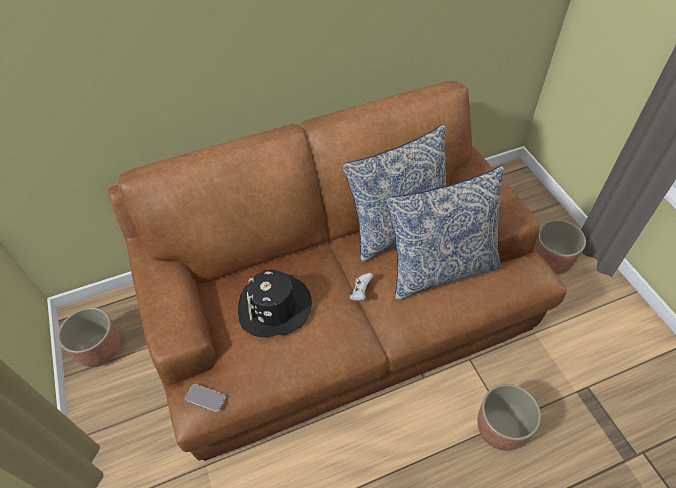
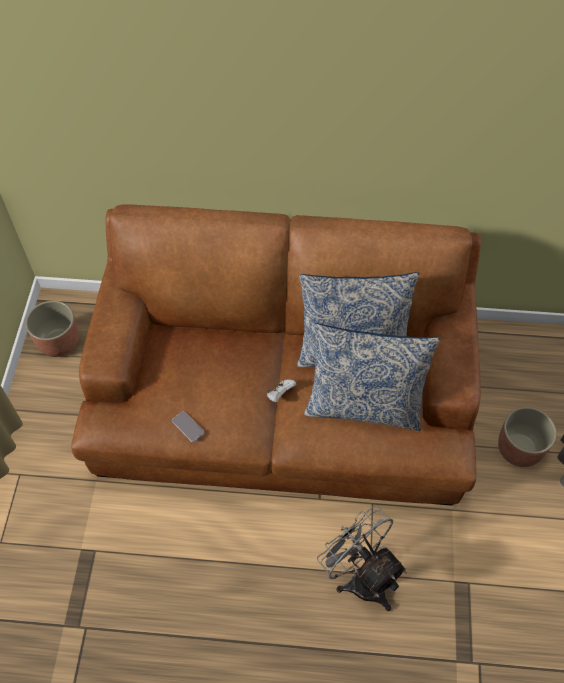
camera: 25 degrees right, 5 degrees up
(205, 398) = (106, 423): phone -> phone (188, 426)
(274, 307) = (199, 374): black hat -> none
(501, 428) = (360, 576): planter -> grey fan

